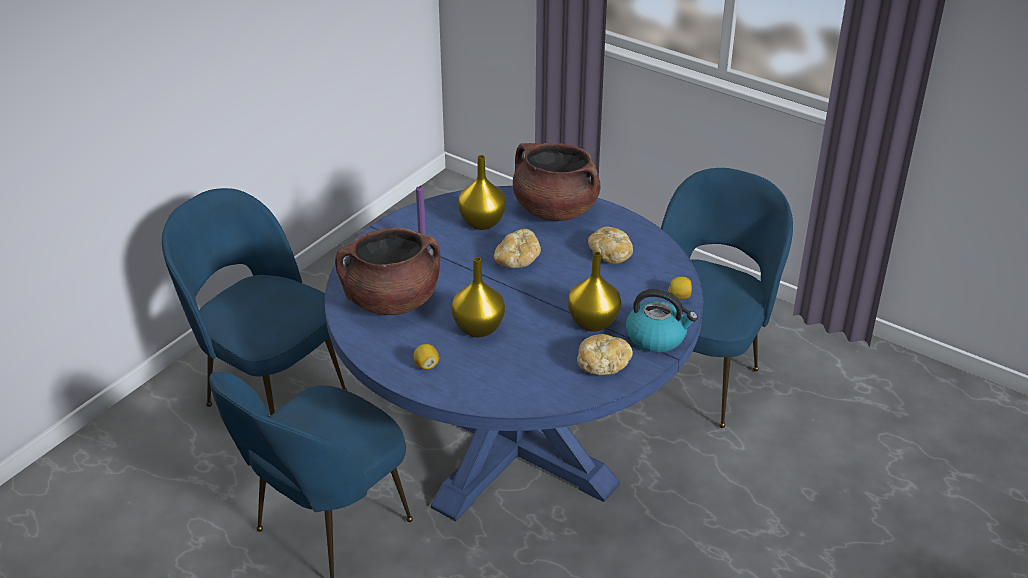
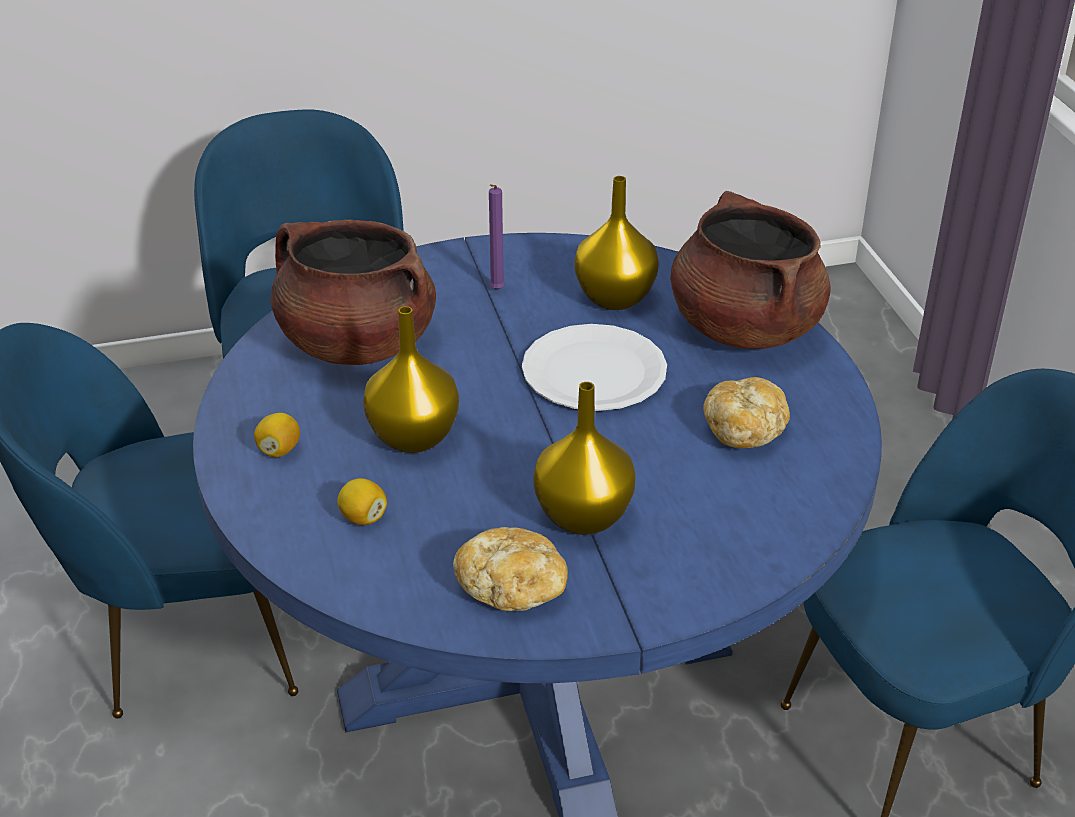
camera: 40 degrees right, 0 degrees up
(517, 260) = (594, 372): bread -> white plate
(657, 337) = (652, 594): kettle -> none
(680, 297) = (774, 551): lemon -> lemon (363, 517)

